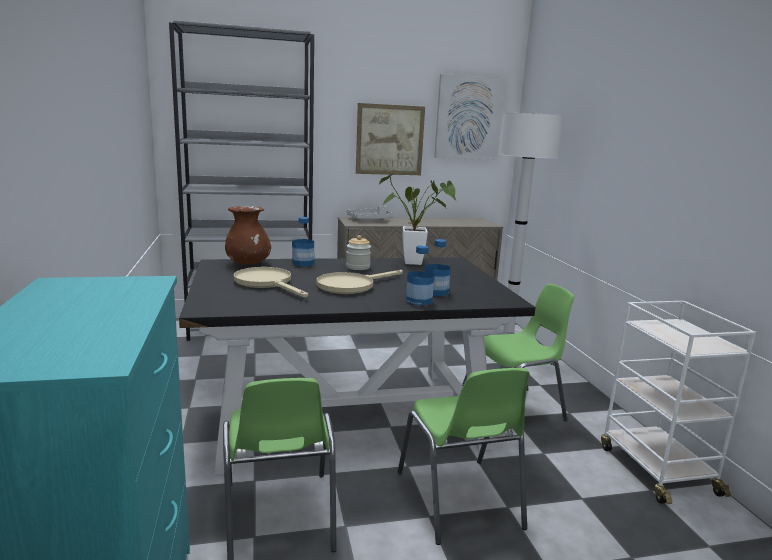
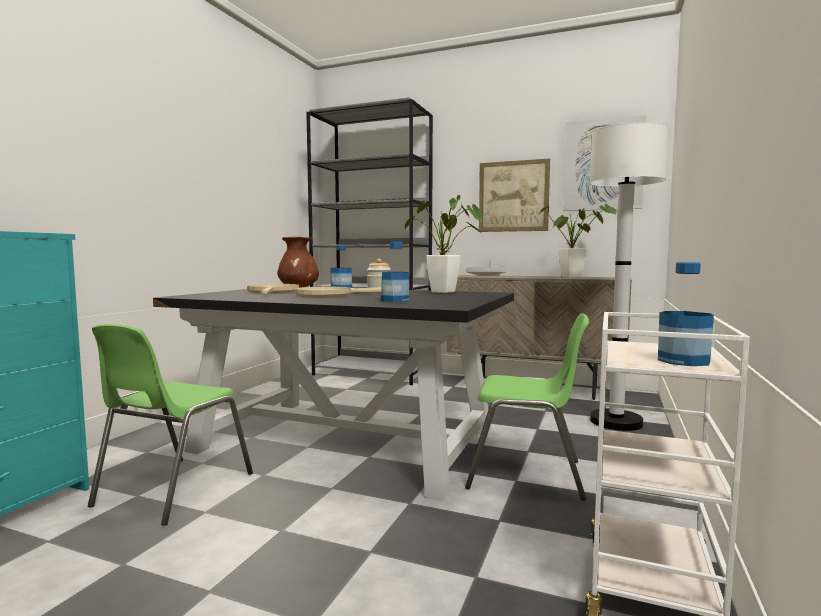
camera: 35 degrees right, 10 degrees down
(419, 301) = (356, 302): bottle -> bottle (683, 361)
(453, 222) = (575, 277): none -> potted plant
(459, 501) = (330, 529): green chair -> none

